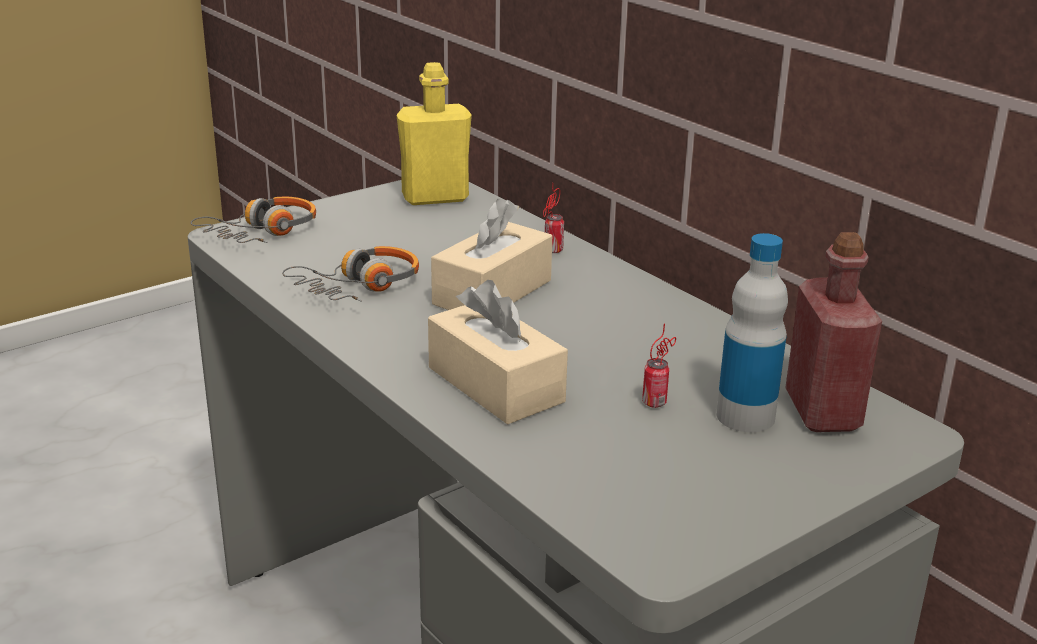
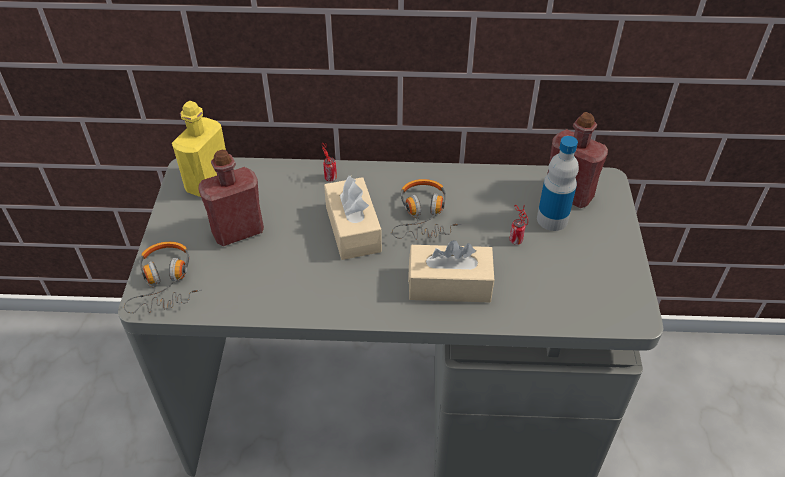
camera: 50 degrees left, 20 degrees up
(359, 287) = (288, 278): headphones -> headphones (423, 216)
(388, 237) = (238, 231): none -> red bottle

